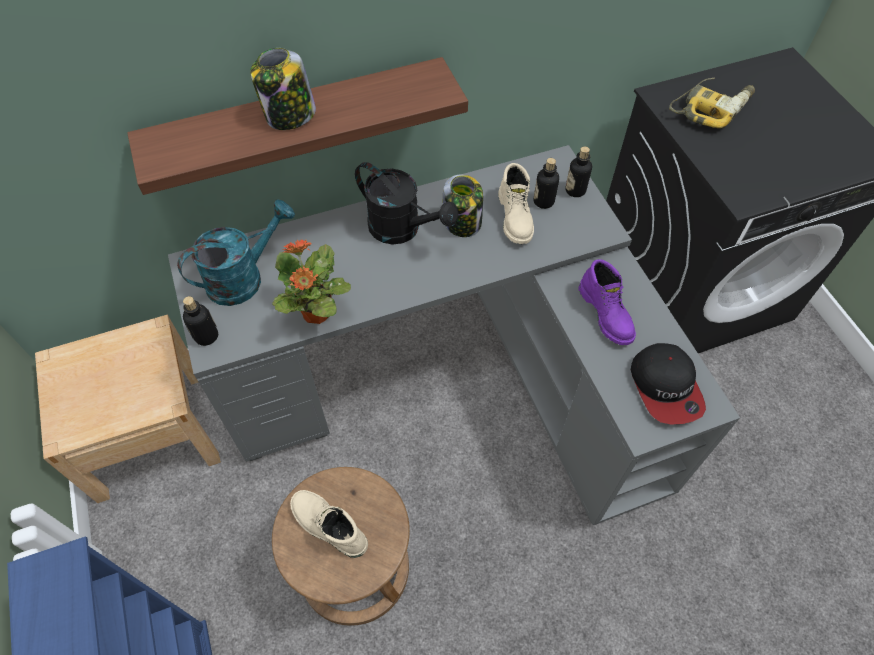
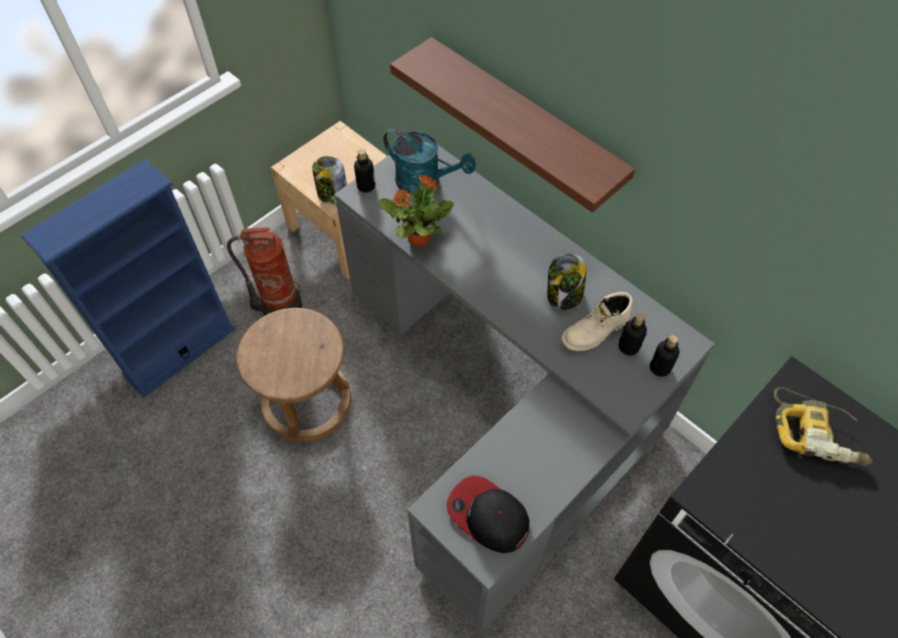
camera: 65 degrees right, 0 degrees up
(206, 553) = (279, 305): none -> fire extinguisher
(289, 116) = (501, 107): jar -> jar (332, 194)
(328, 527) = (289, 342): beige boot -> none
(402, 229) = (530, 257): black watering can -> none
(607, 313) = (540, 443): purple boot -> none
(666, 387) = (487, 516): cap -> cap turned 75 degrees clockwise

